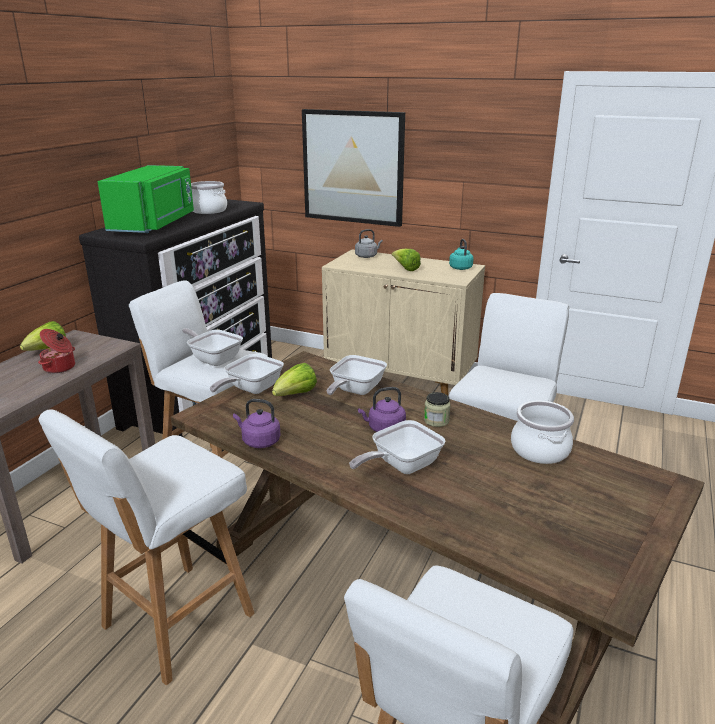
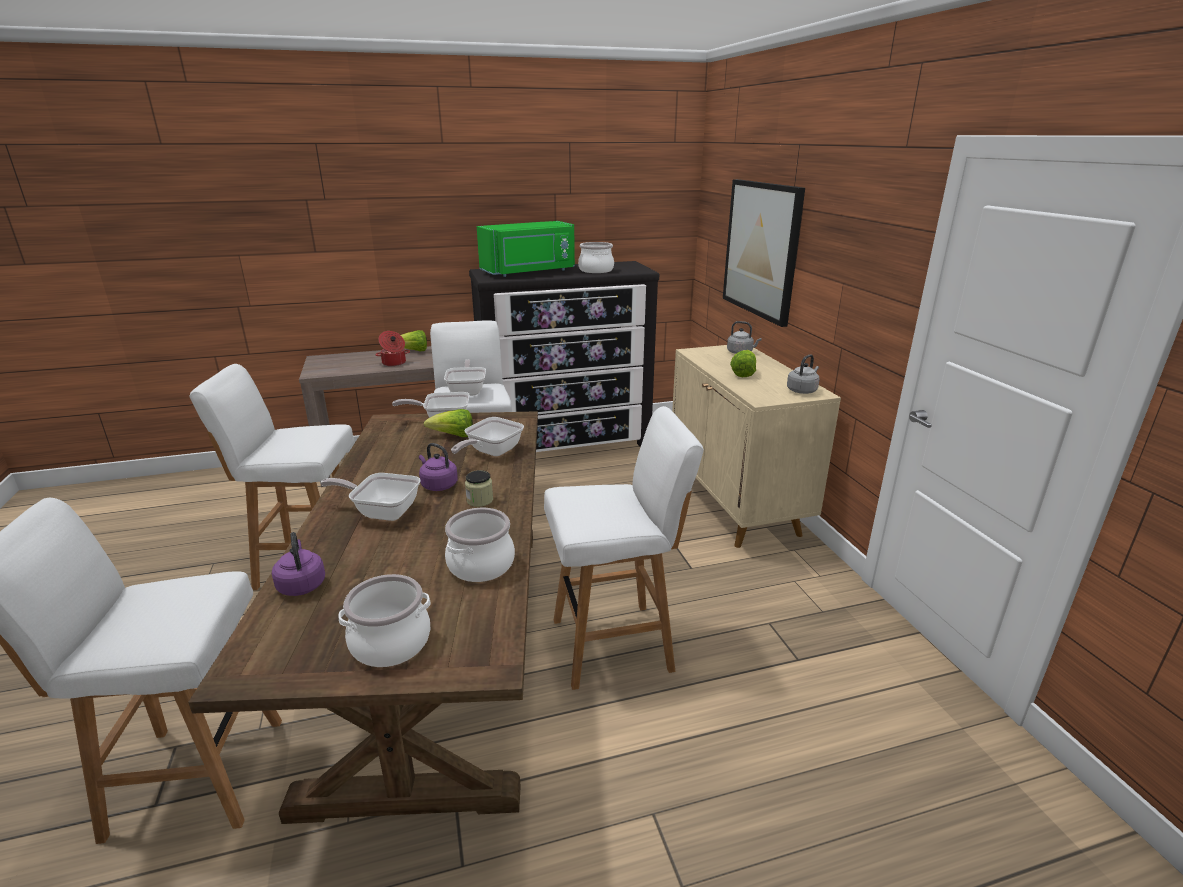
camera: 50 degrees right, 0 degrees up
(259, 441) = (367, 451): purple kettle -> purple kettle (301, 584)
(355, 391) = (491, 452): frying pan -> frying pan turned 45 degrees counterclockwise
(460, 267) = (802, 390): turquoise kettle -> grey kettle
(617, 515) = (390, 642): none -> cooking pot

